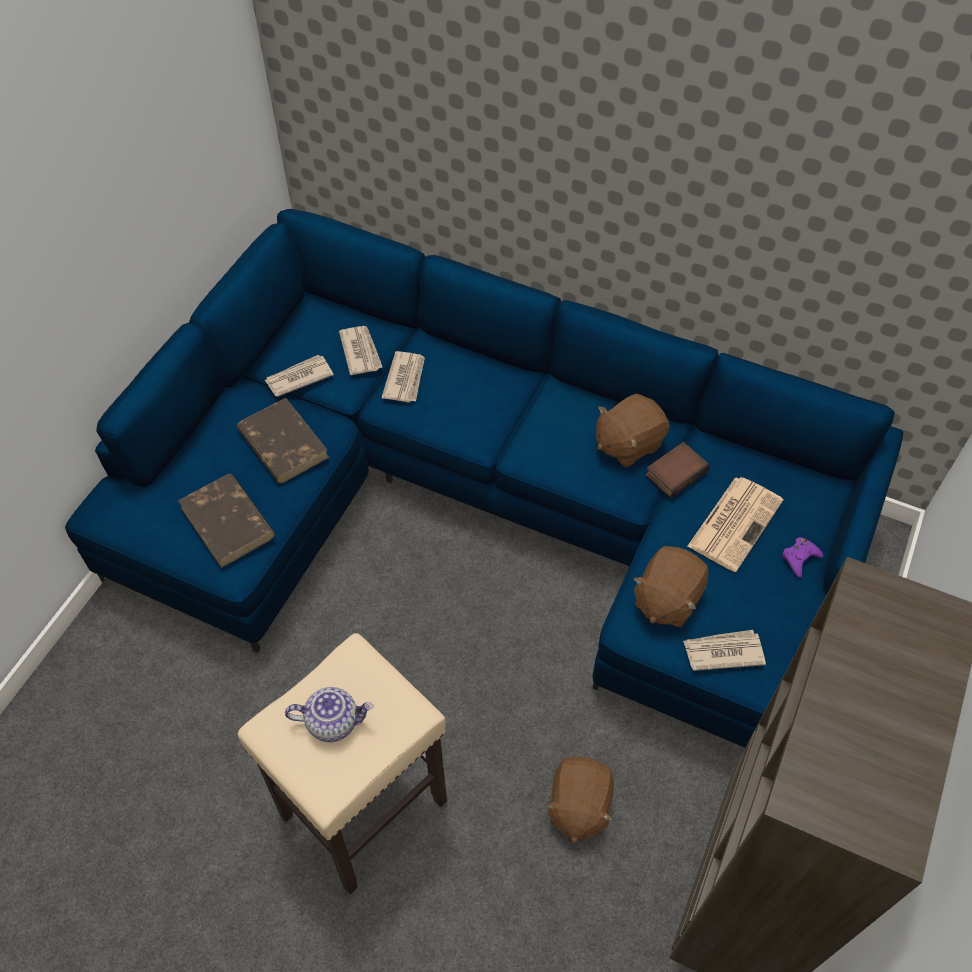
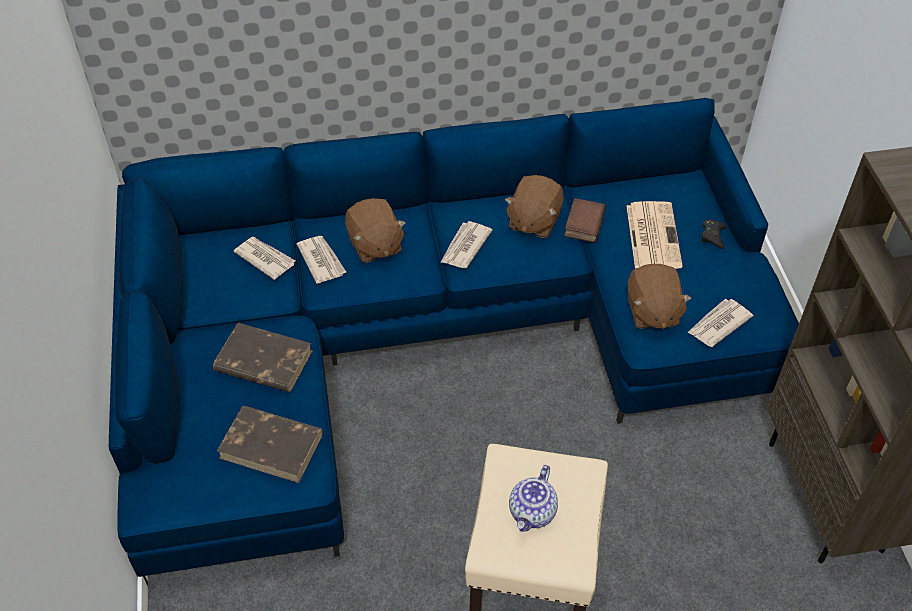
camera: 35 degrees left, 5 degrees down
(298, 377) = (229, 304): newspaper -> newspaper (465, 247)
(333, 721) = (533, 513): teapot -> teapot turned 150 degrees clockwise
(578, 806) = (676, 509): brown plush toy -> brown plush toy (374, 245)
(799, 558) = (713, 236): purple game controller -> black game controller

